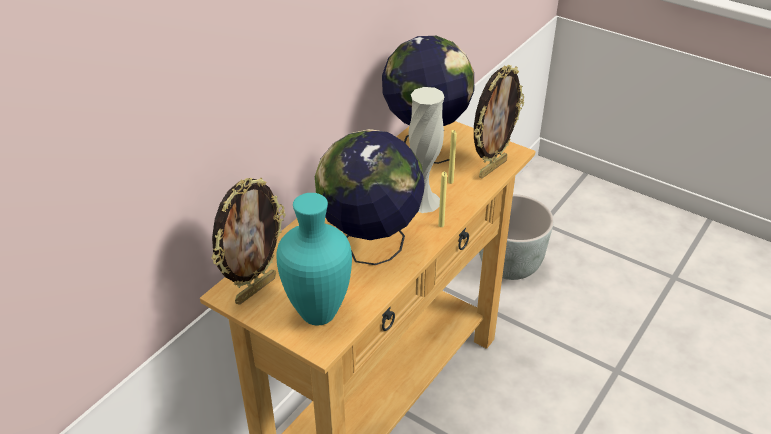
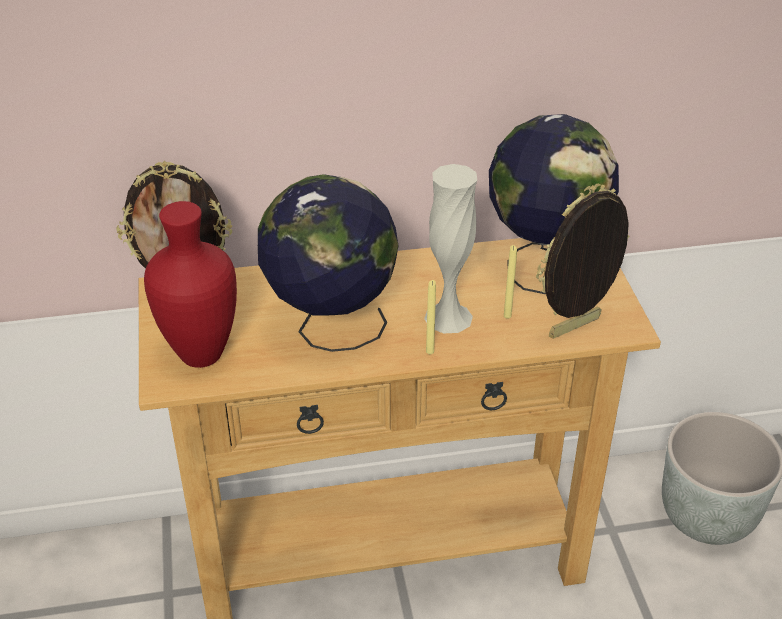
camera: 45 degrees right, 0 degrees up
(320, 313) = (204, 355): turquoise vase -> red vase
(491, 168) = (576, 329): picture frame -> picture frame turned 150 degrees clockwise

